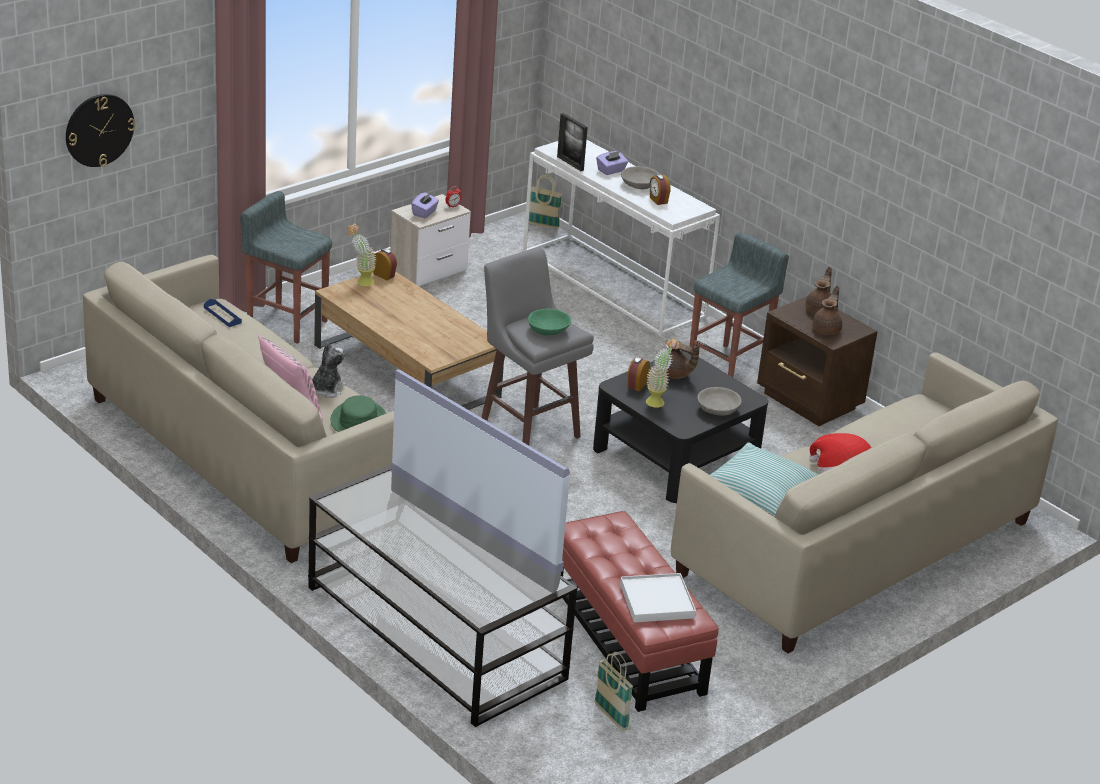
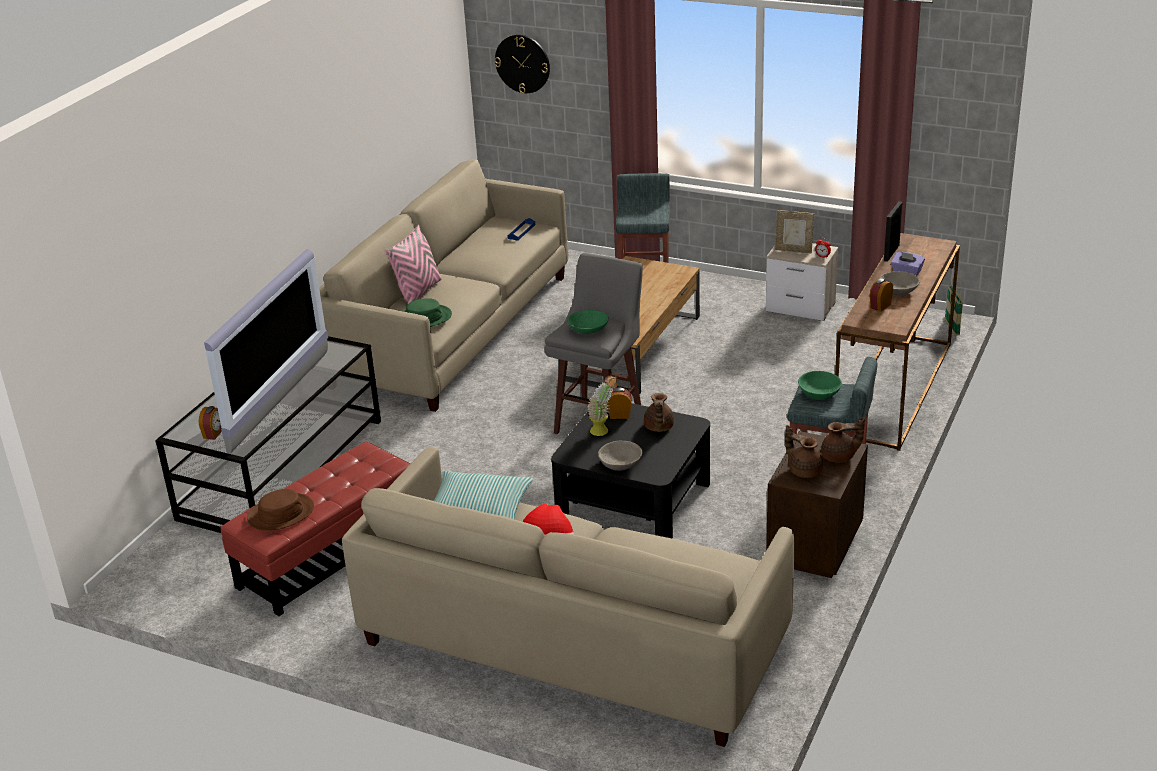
camera: 70 degrees right, 0 degrees up
(326, 390) = (457, 295): plush toy -> none
(361, 281) = (660, 266): potted plant -> none
(384, 275) = (682, 270): alarm clock -> alarm clock (214, 434)
(424, 213) = (794, 250): purple tissue box -> picture frame
(611, 717) = (220, 577): basket -> none
(614, 285) = (895, 390): white console table -> brown console table
(656, 601) = (280, 513): white tray -> brown hat
(726, 282) = (819, 393): none -> green bowl
(827, 329) = (804, 470): brown teapot -> brown teapot turned 135 degrees counterclockwise

